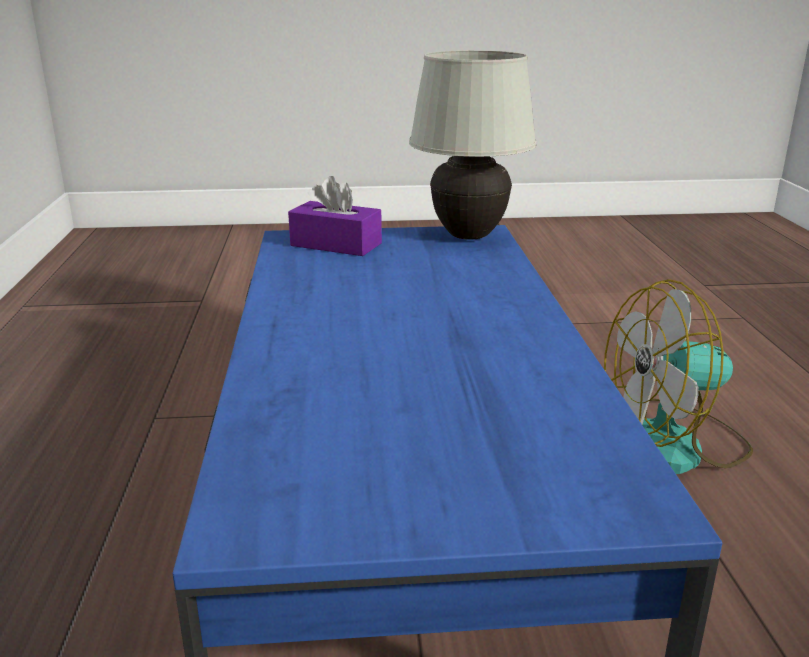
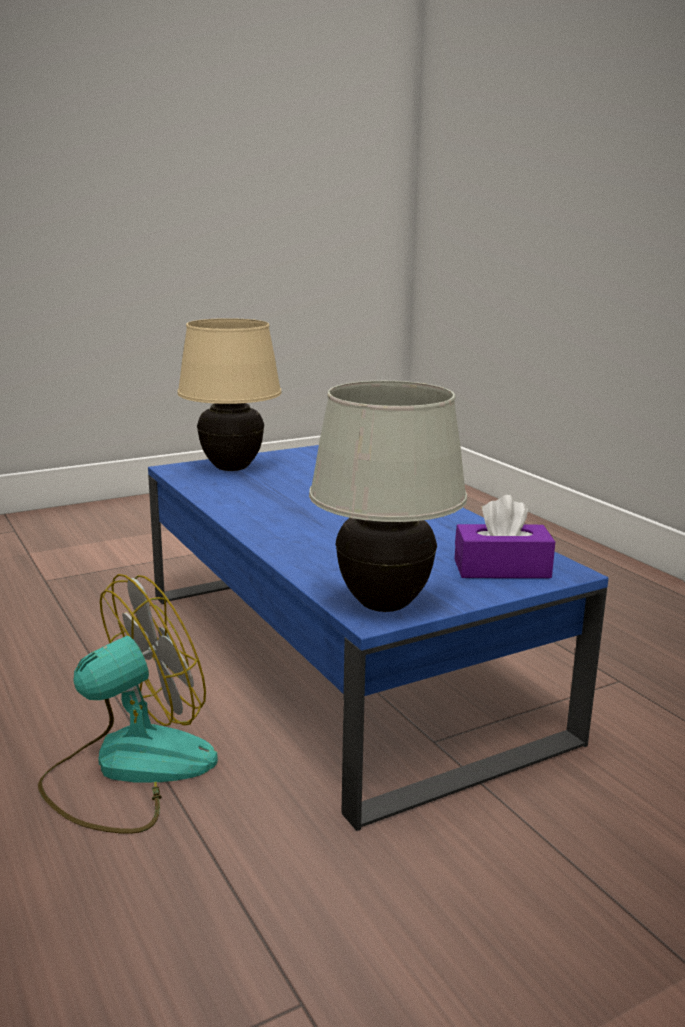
camera: 155 degrees right, 5 degrees down
(515, 477) = (231, 469): none -> beige table lamp

